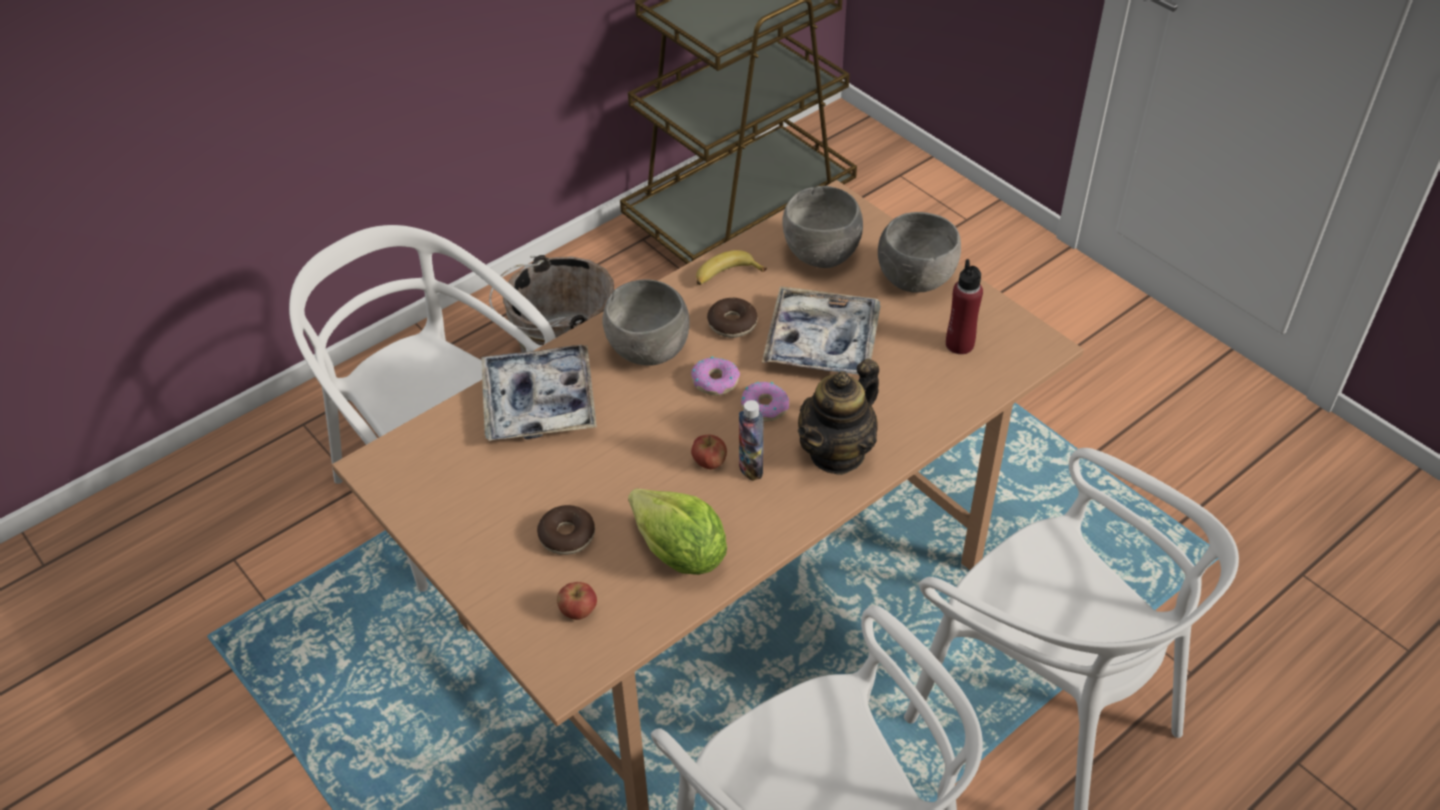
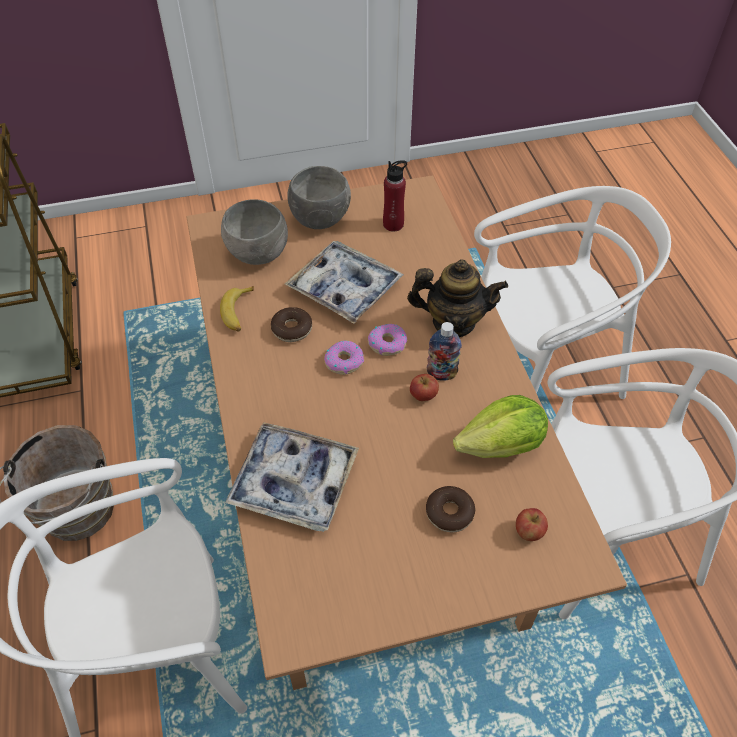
camera: 65 degrees left, 5 degrees up
(648, 352) = (286, 390): grey bowl -> none
(837, 452) = (453, 322): teapot -> teapot turned 60 degrees counterclockwise

